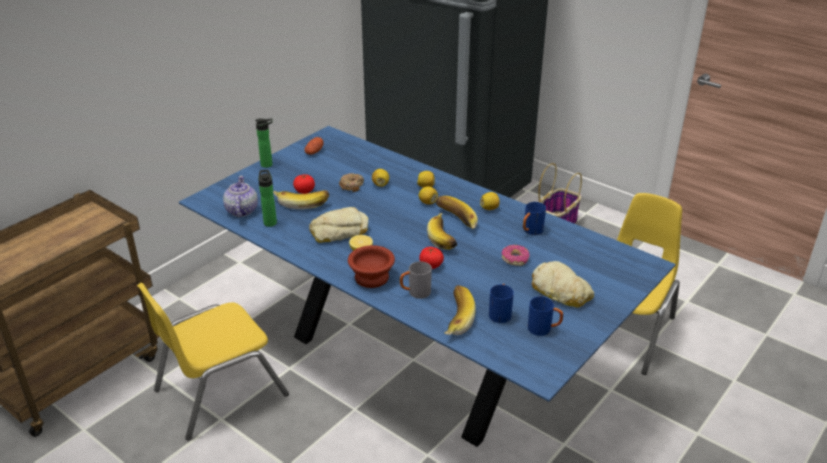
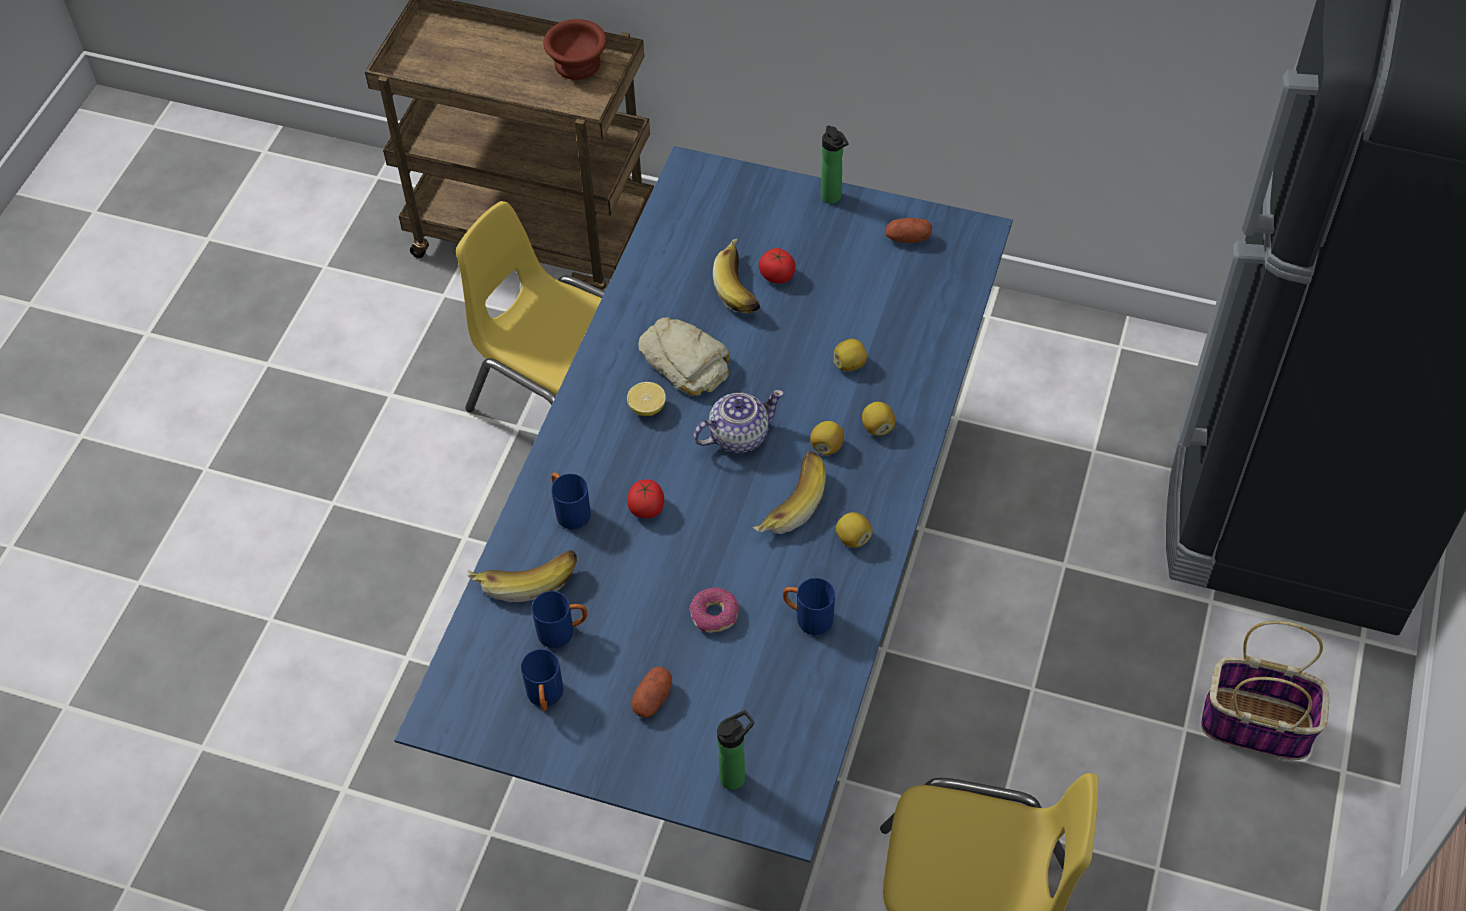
camera: 70 degrees right, 20 degrees up
(241, 211) = (683, 226): teapot -> teapot (738, 436)
(270, 222) = (670, 271): bottle -> bottle (736, 776)
(351, 186) = (825, 328): donut -> none
(370, 277) = (583, 443): brown bowl -> brown bowl (577, 63)
(415, 293) = (569, 510): grey mug -> blue mug
(445, 238) = (730, 504): banana -> none
(560, 291) = (652, 699): bread -> potato

